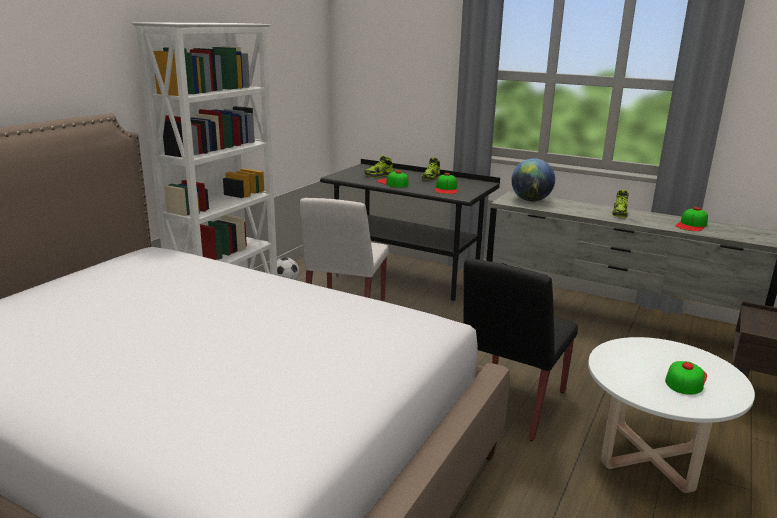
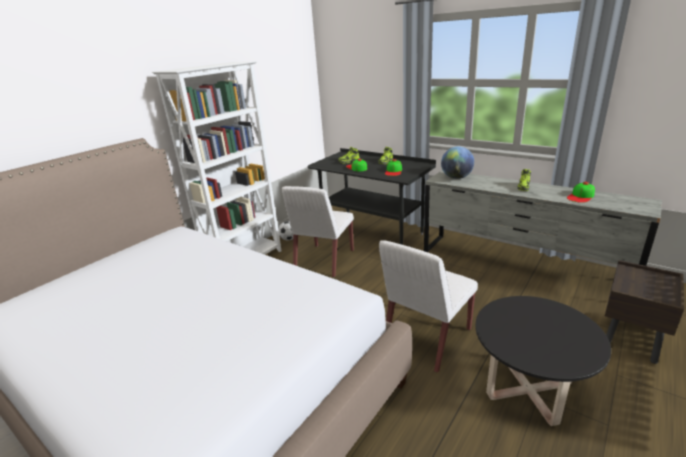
camera: 10 degrees right, 5 degrees up
(510, 403) = (427, 338): black chair -> white chair
(651, 457) = (528, 390): white coffee table -> black coffee table
(685, 378) = (553, 337): cap -> none

